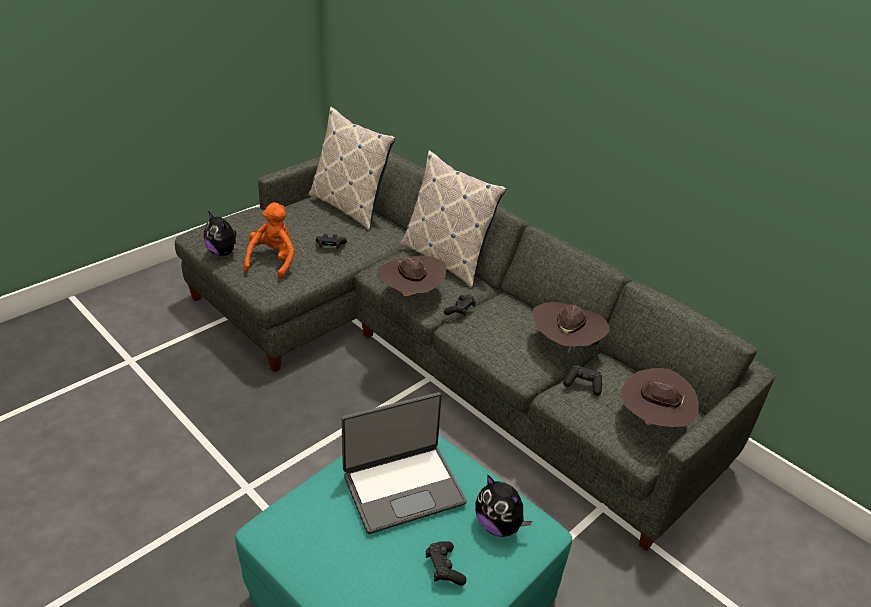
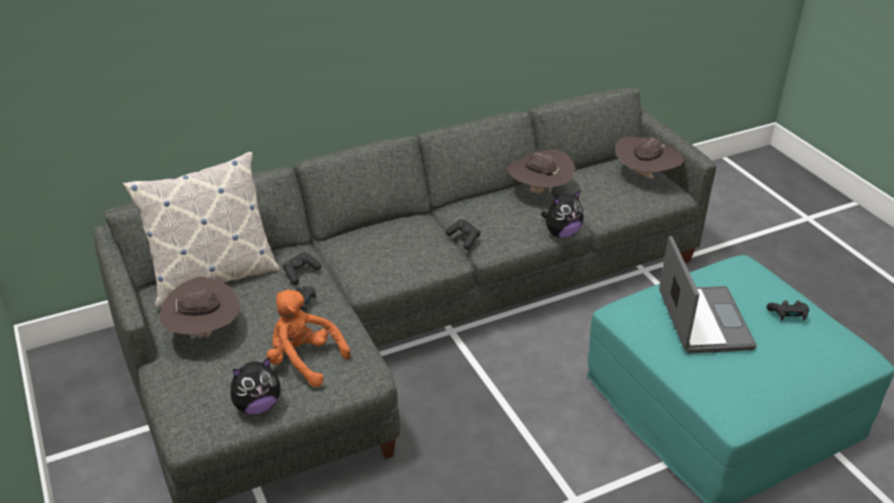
camera: 70 degrees left, 0 degrees up
(410, 295) = (424, 265): brown hat -> brown hat (204, 333)
(446, 259) = (368, 228): pillow -> none
(499, 525) = (743, 280): plush toy -> plush toy (561, 233)
(583, 385) = (595, 196): black game controller -> black game controller (300, 273)

